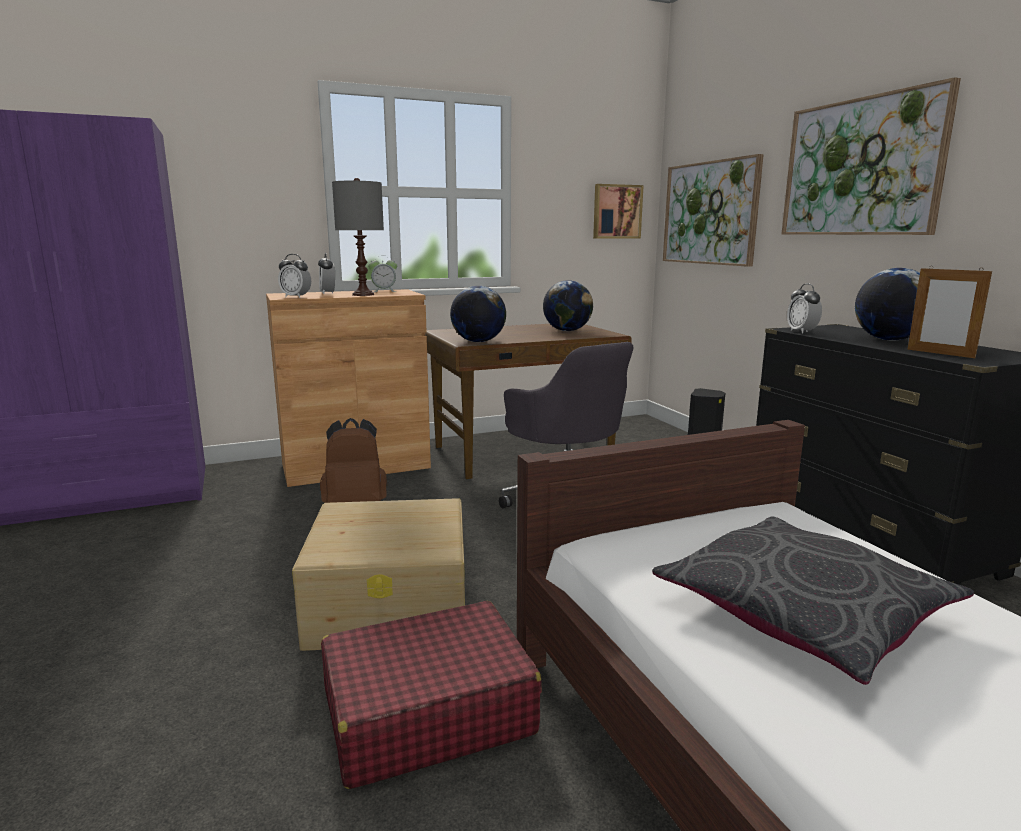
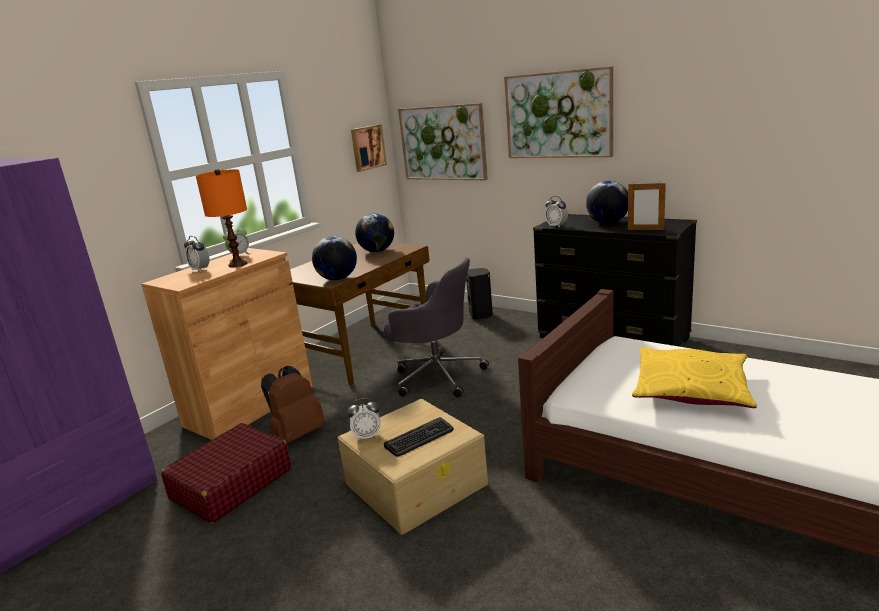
camera: 30 degrees left, 5 degrees up
(296, 297) = (191, 282): alarm clock -> alarm clock (367, 436)
(363, 294) = (237, 264): grey table lamp -> orange table lamp
(390, 535) = (419, 438): none -> keyboard
(426, 712) = (516, 526): red suitcase -> red suitcase (231, 484)
(804, 612) = (691, 389): grey pillow -> yellow pillow

